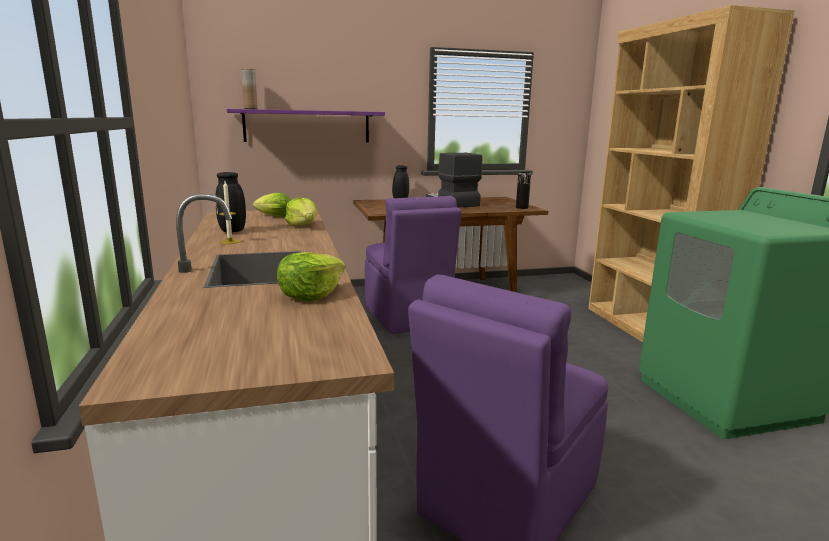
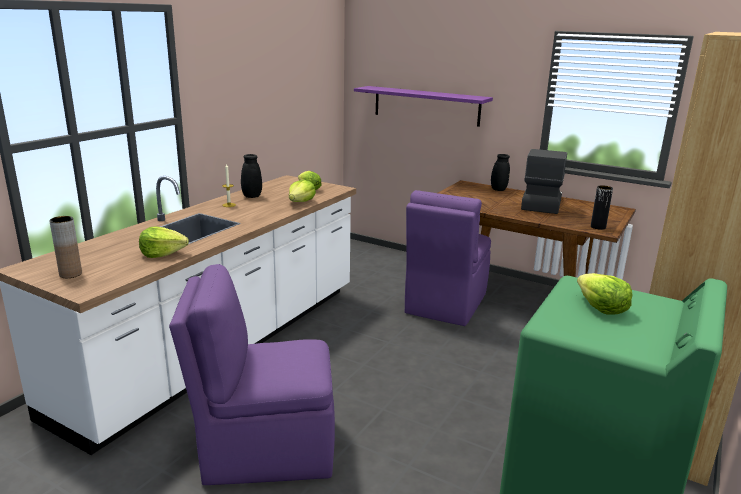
camera: 45 degrees right, 5 degrees up
(250, 109) = (378, 87): brown vase -> brown vase (70, 274)
(740, 220) = (601, 308): none -> lettuce

